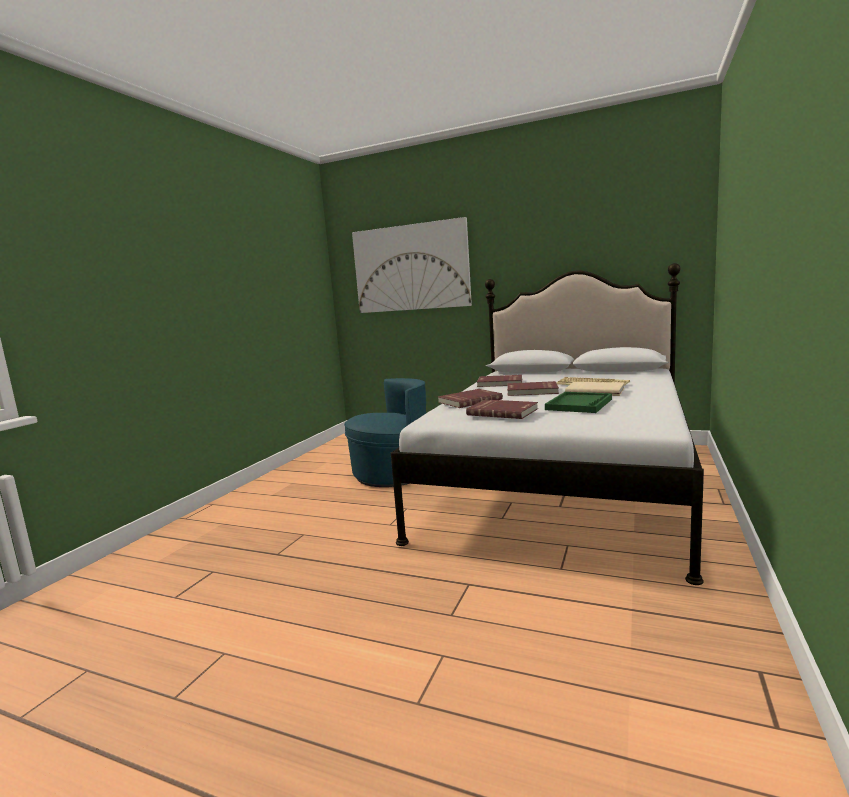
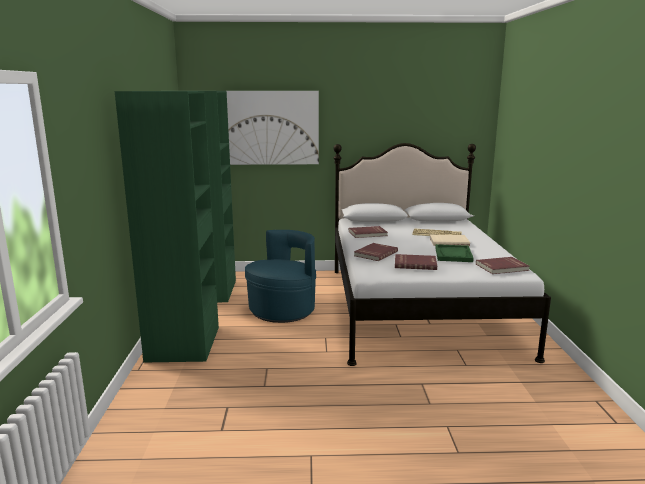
camera: 25 degrees left, 5 degrees up
(304, 470) = (197, 314): none -> green wardrobe
(532, 391) = (406, 242): red book -> red book (502, 267)

